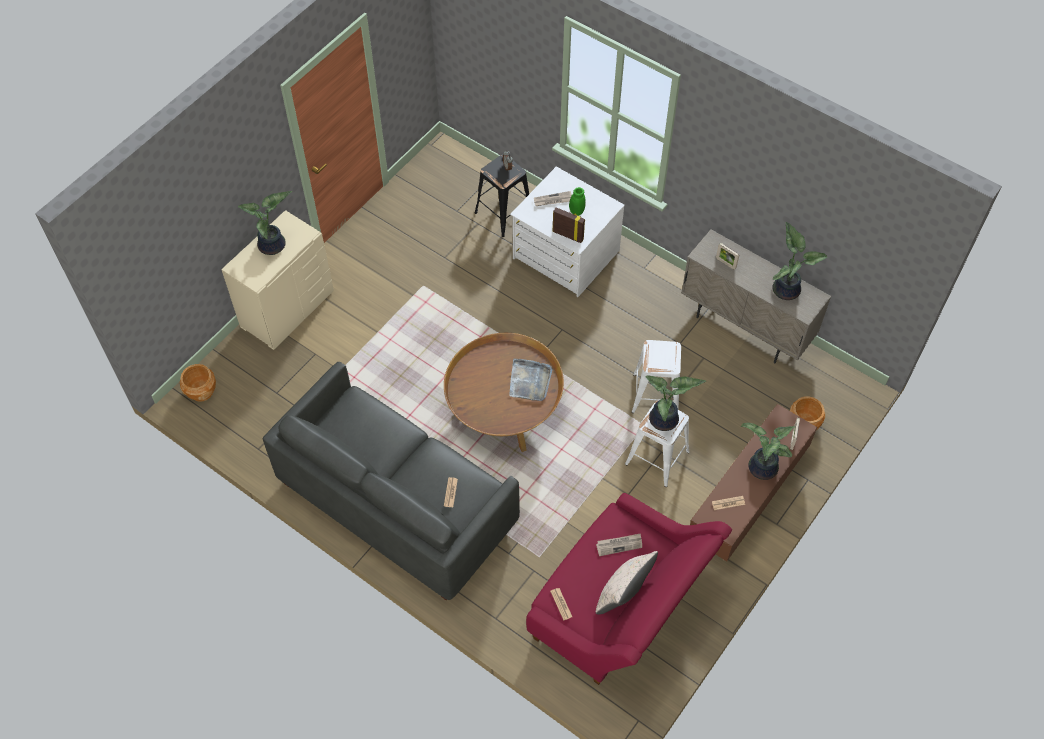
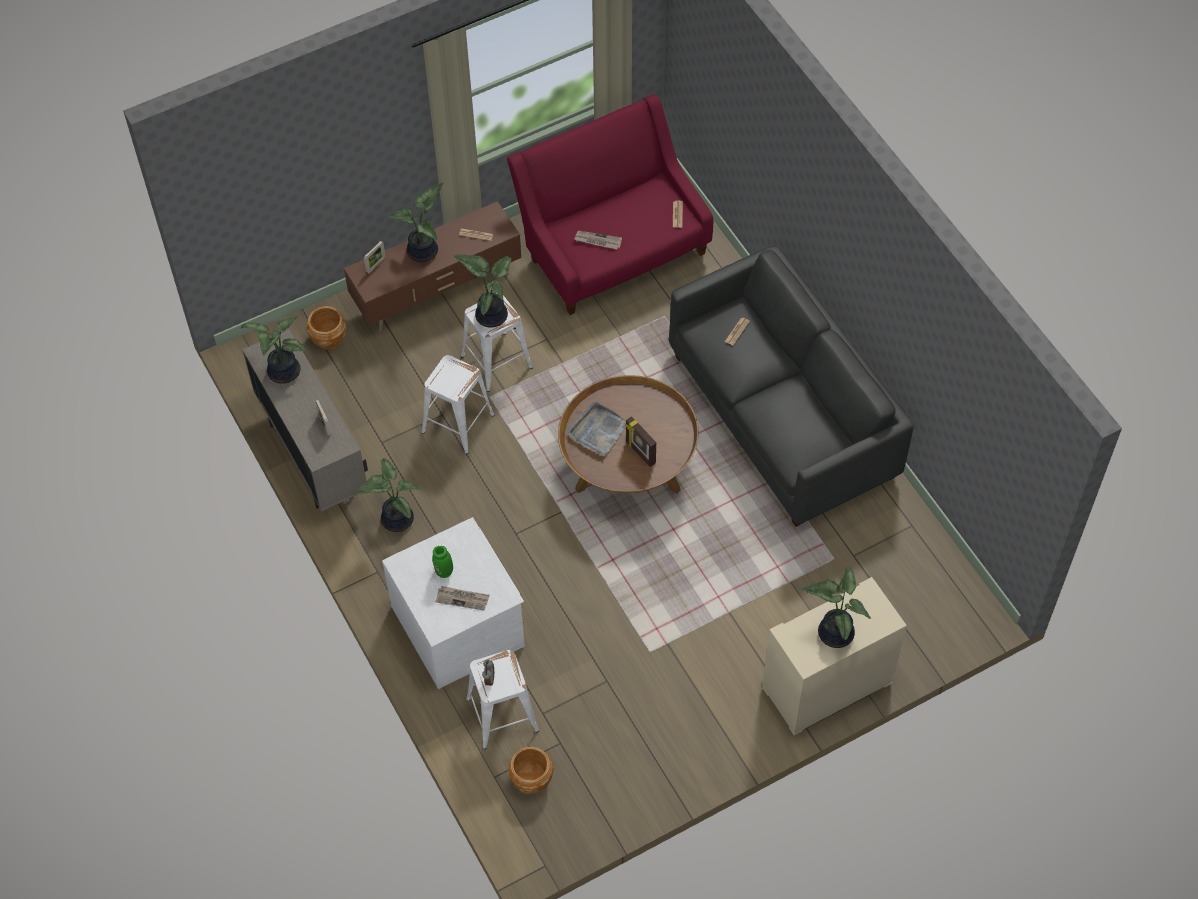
camera: 155 degrees left, 0 degrees up
(201, 391) = (959, 617): brown planter -> brown planter (531, 779)
(504, 213) = (501, 715): black stool -> white stool
(568, 235) = (471, 545): picture frame -> picture frame (640, 453)
(622, 594) = (618, 202): beige pillow -> none
(655, 307) = (395, 519): none -> potted plant

